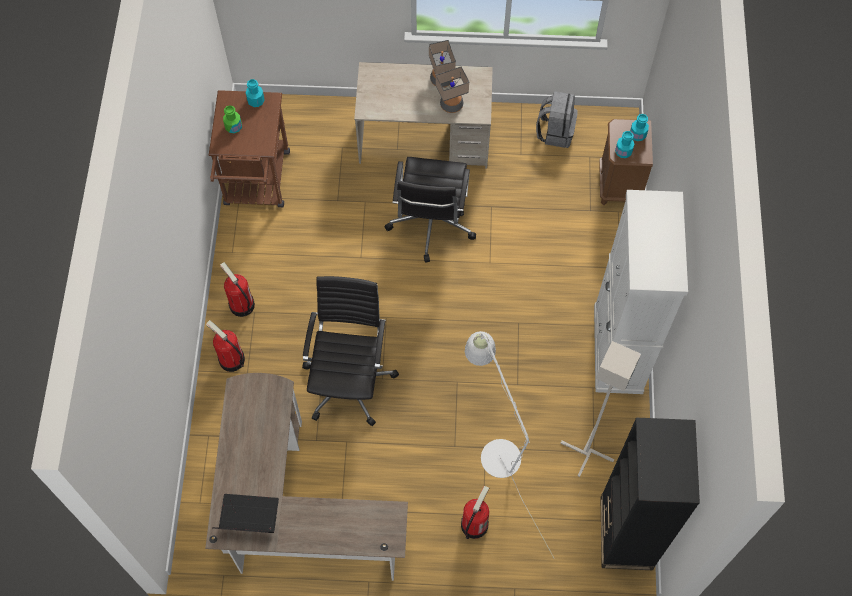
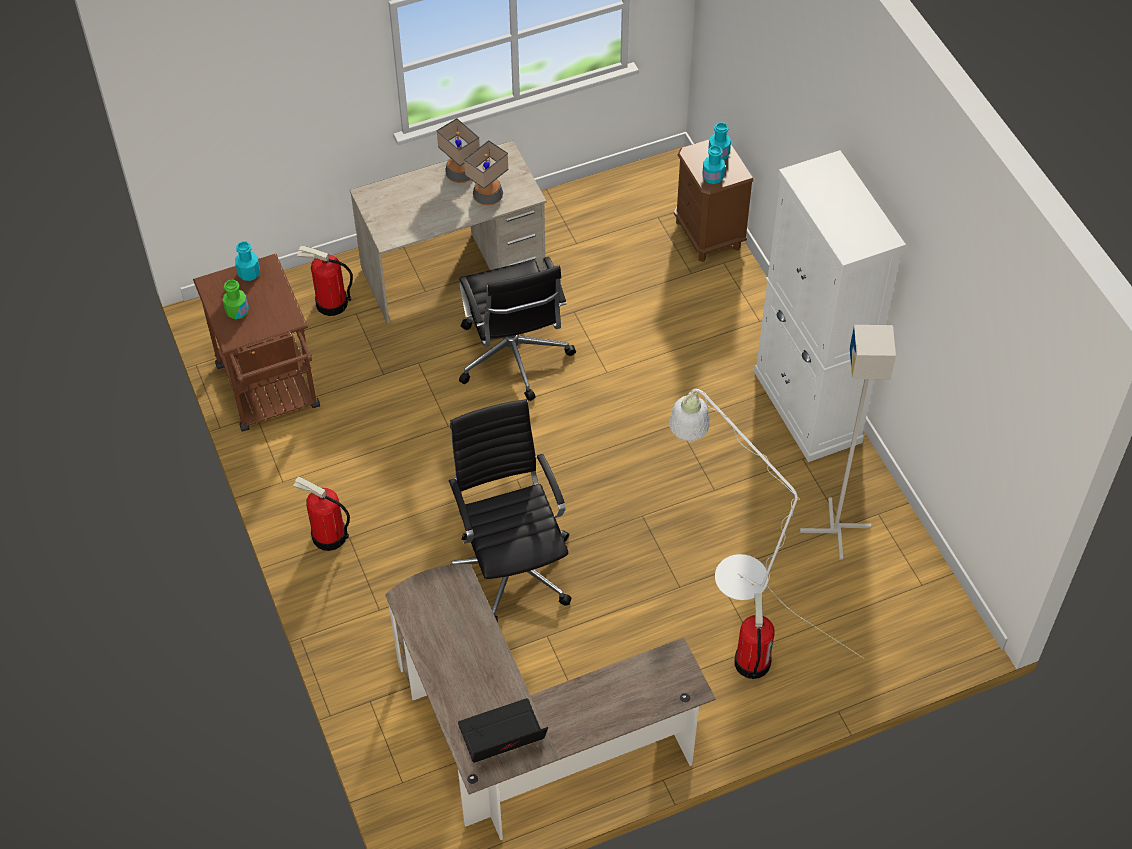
camera: 25 degrees left, 10 degrees down
(231, 360) = (350, 603): fire extinguisher -> fire extinguisher (331, 304)
(555, 132) = (603, 205): grey backpack -> none
(625, 533) = (928, 597): black bookcase -> none

